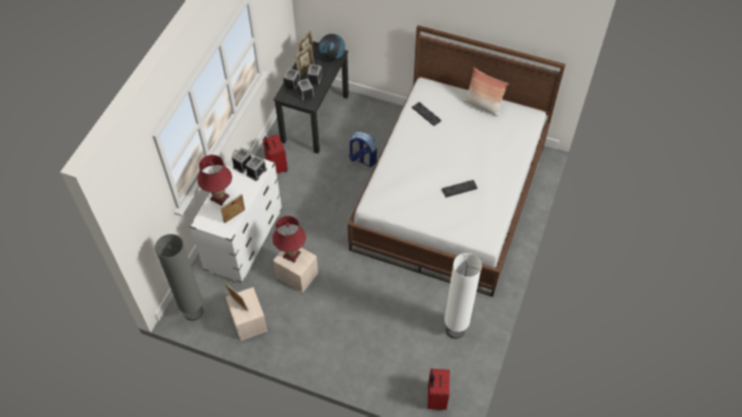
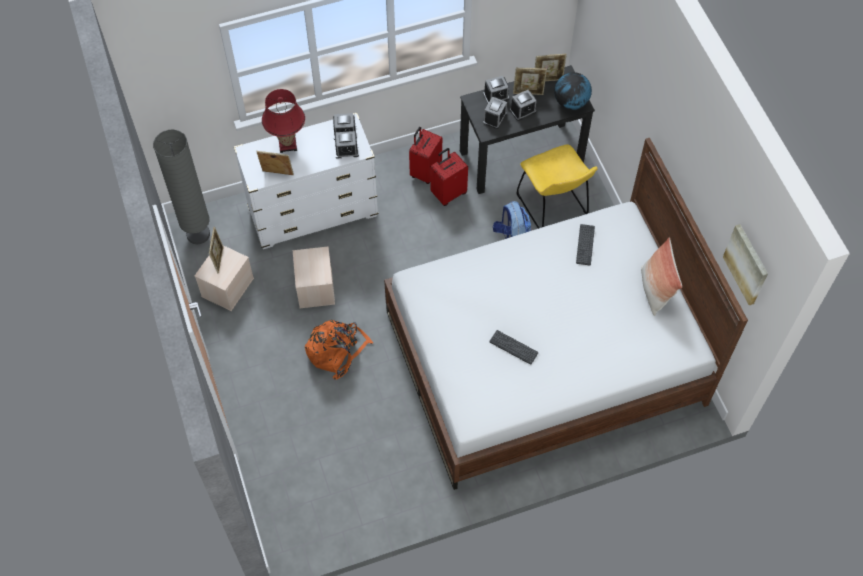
camera: 50 degrees right, 5 degrees up
(291, 255) = (313, 261): red table lamp -> none
(350, 293) = (337, 351): none -> orange backpack
(362, 127) = (553, 208): none -> yellow chair
(435, 398) = (283, 518): red suitcase -> red suitcase (448, 193)
(455, 330) = (380, 480): white floor lamp -> none
(546, 33) = (747, 264): none -> picture

